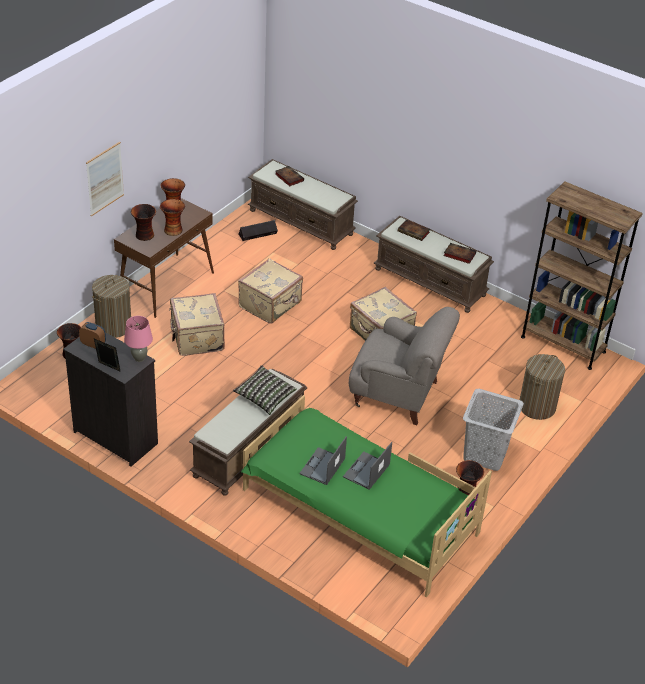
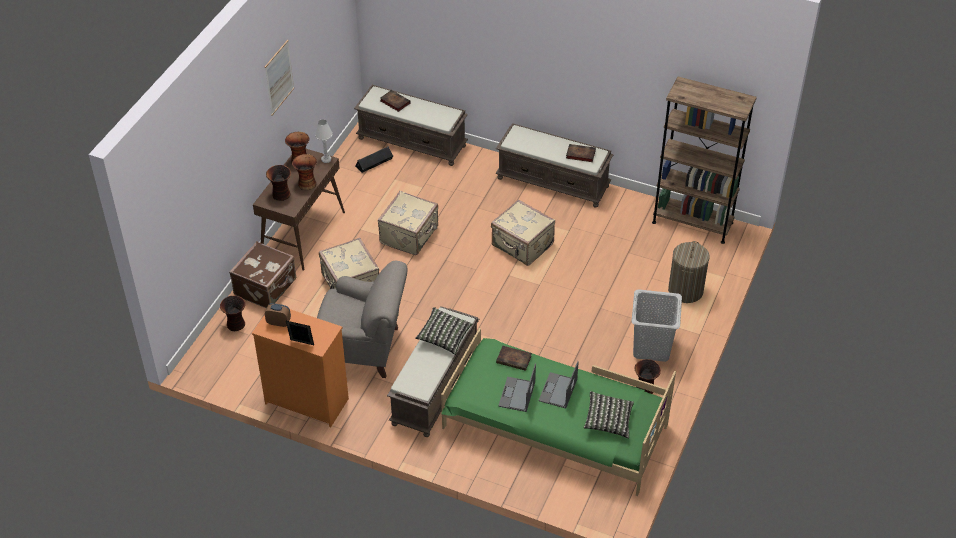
camera: 10 degrees left, 5 degrees up
(105, 178) = (239, 151): picture -> picture (279, 77)
(113, 326) = (266, 287): laundry basket -> brown suitcase
(115, 437) = (306, 400): black dresser -> orange dresser
(139, 358) = (327, 328): pink table lamp -> none
(199, 212) = (326, 159): none -> white table lamp
(398, 395) = (556, 304): grey armchair -> grey armchair (363, 349)
(410, 510) = (608, 420): none -> pillow
(414, 232) = (531, 138): book -> book (514, 359)

